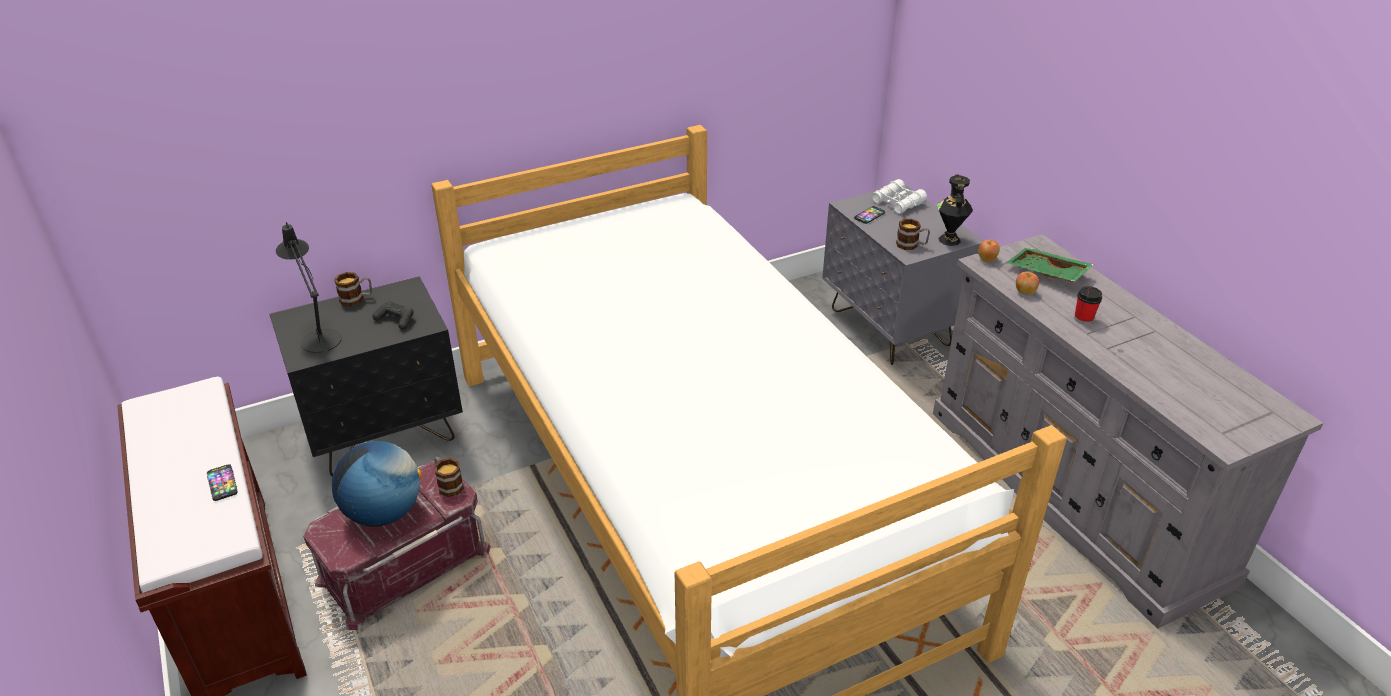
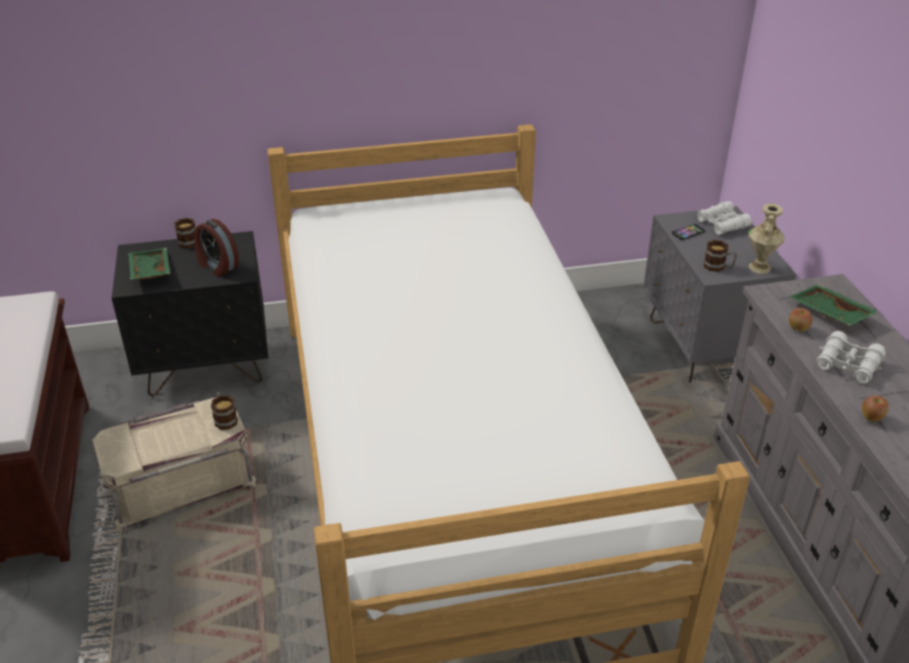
camera: 15 degrees right, 0 degrees up
(222, 483) = (19, 381): phone -> none
(319, 337) = (149, 271): black table lamp -> green tray
(384, 513) = (163, 433): globe -> none
(396, 320) = (217, 266): black game controller -> alarm clock
(403, 564) = (180, 482): red storage box -> beige storage box
(950, 240) = (760, 267): black vase -> beige vase
(987, 259) = (773, 291): apple -> apple (871, 418)
(1083, 319) = (848, 365): cup -> white binoculars

